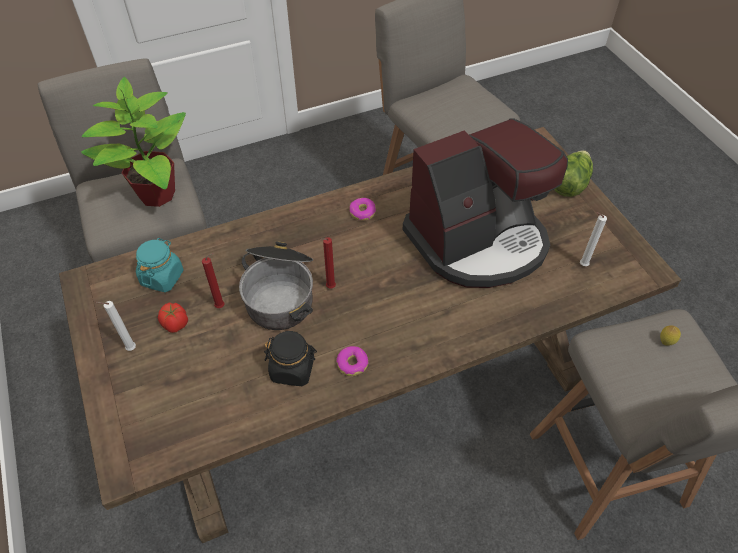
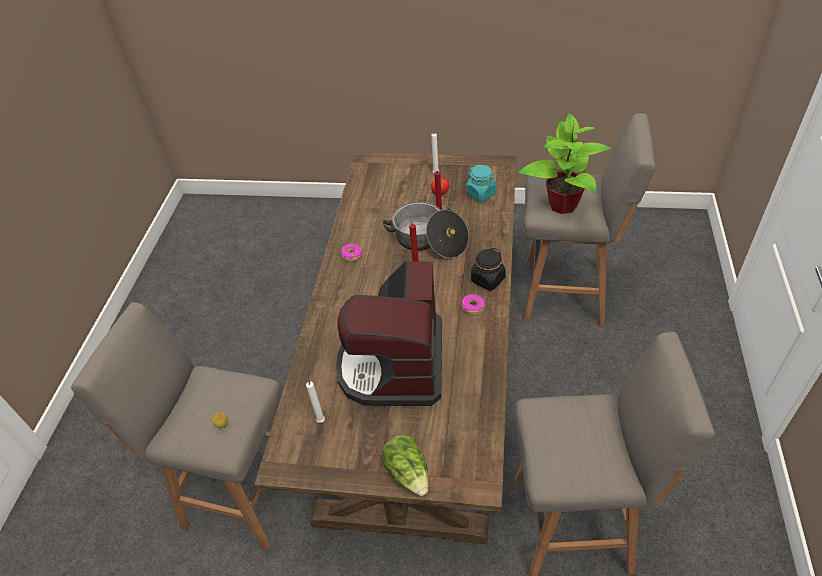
camera: 125 degrees right, 5 degrees down
(293, 369) = (370, 229): black jar -> black jar (487, 280)

